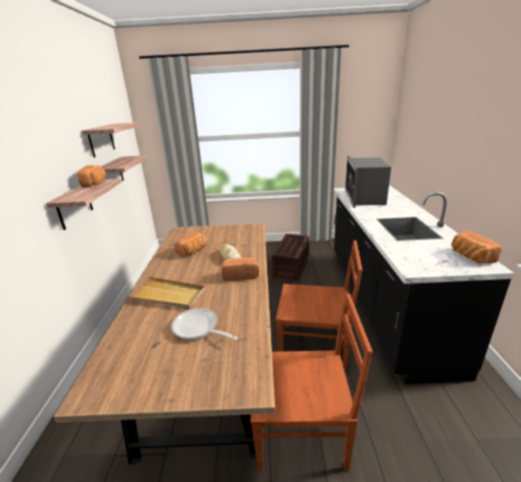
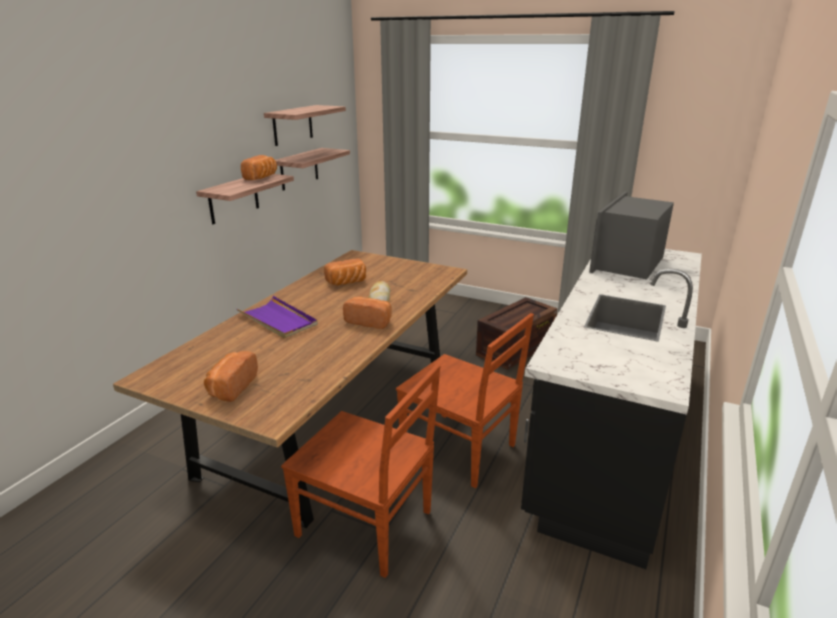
camera: 25 degrees right, 0 degrees up
(167, 295) = (278, 320): beige tray -> purple tray
(198, 328) = (276, 358): frying pan -> none
(470, 257) = (656, 371): bread -> bread (231, 387)

